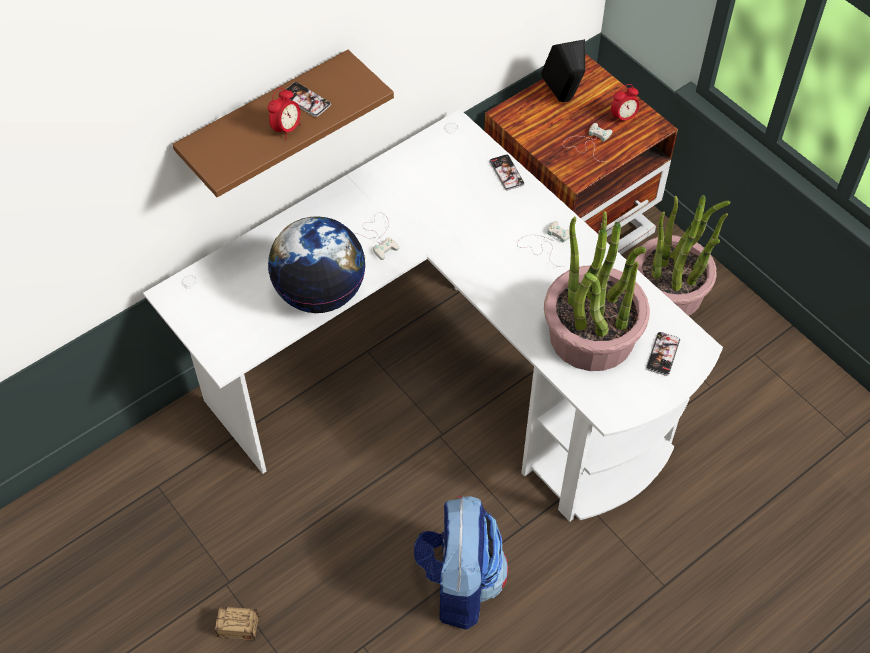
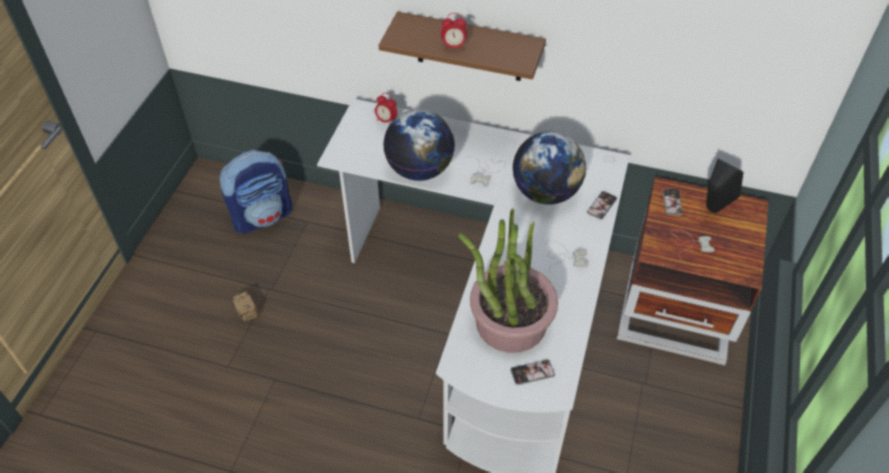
camera: 55 degrees right, 5 degrees down
(305, 100) = (484, 42): phone -> phone (672, 202)
(451, 205) = (546, 193): none -> globe
(459, 582) = (352, 405): backpack -> backpack (262, 216)
(623, 117) = (735, 251): alarm clock -> alarm clock (386, 120)
(669, 292) = (682, 403): potted plant -> none

